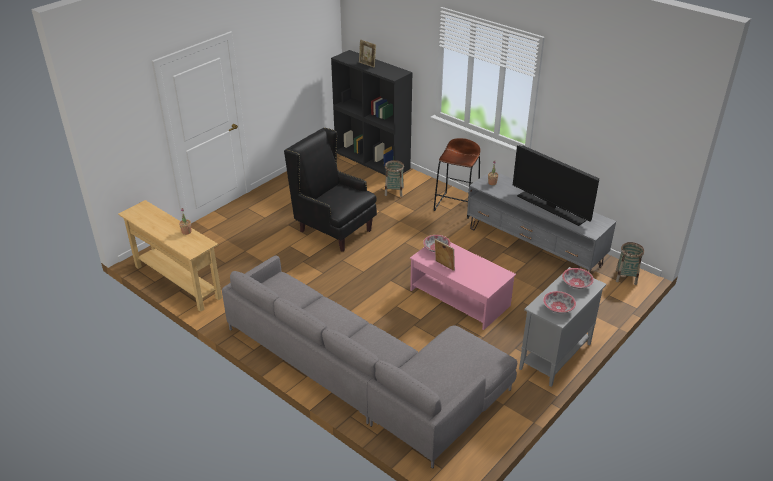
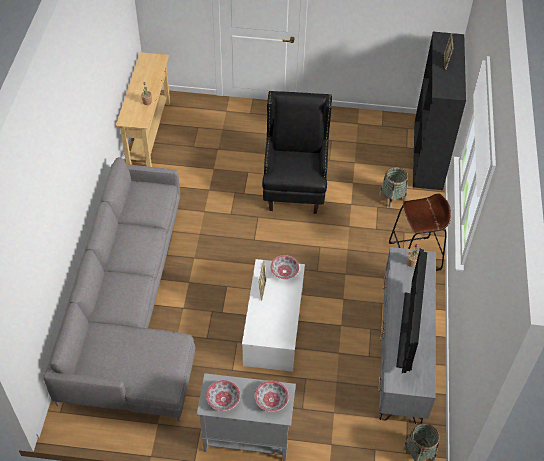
camera: 55 degrees right, 15 degrees up
(459, 297) = (273, 326): pink coffee table -> white coffee table

